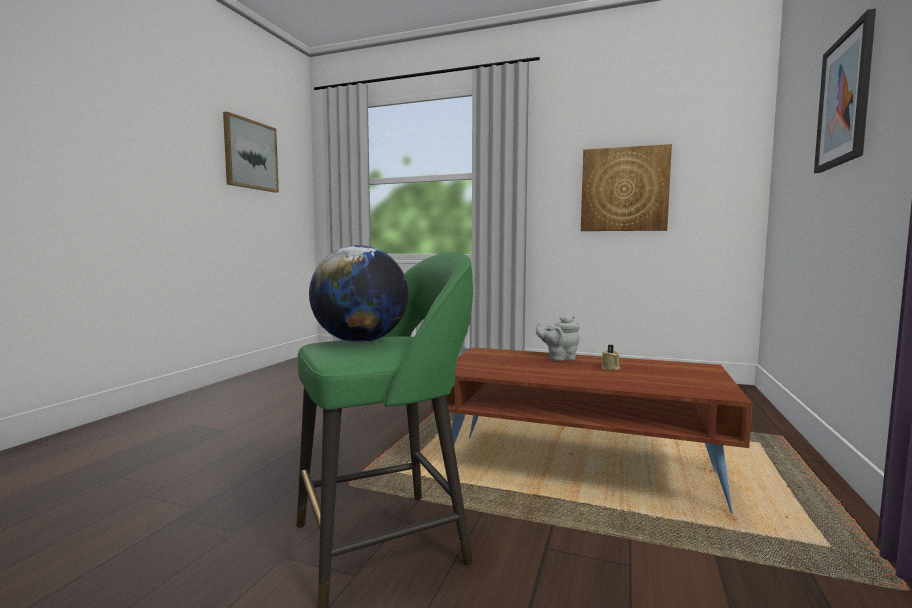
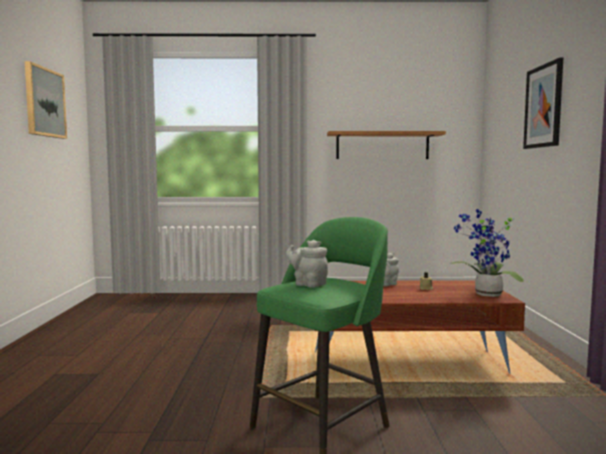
camera: 20 degrees left, 0 degrees up
(361, 341) = (308, 284): globe -> grey teapot
(624, 189) = (382, 146): picture -> shelf
(695, 384) = (485, 295): none -> potted plant

